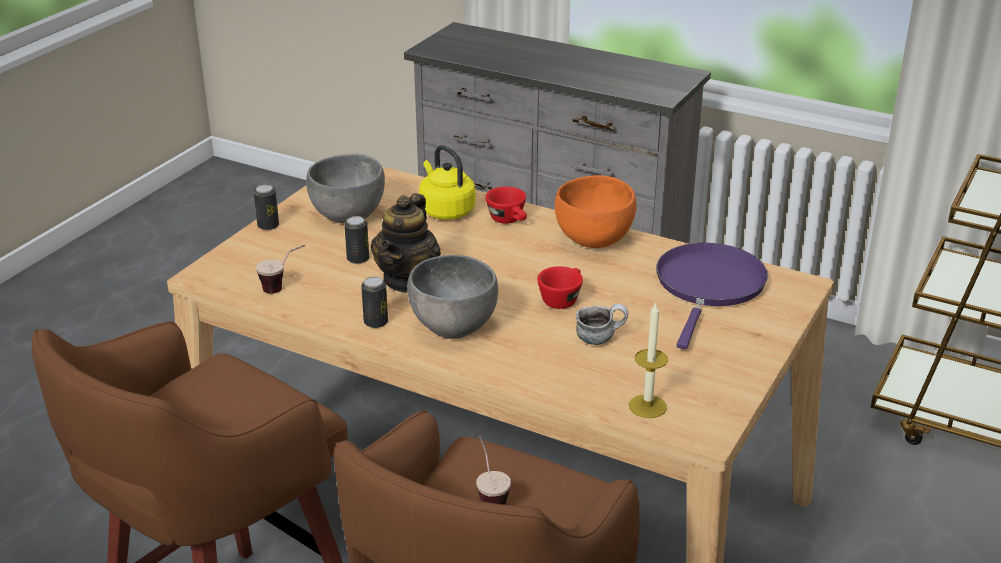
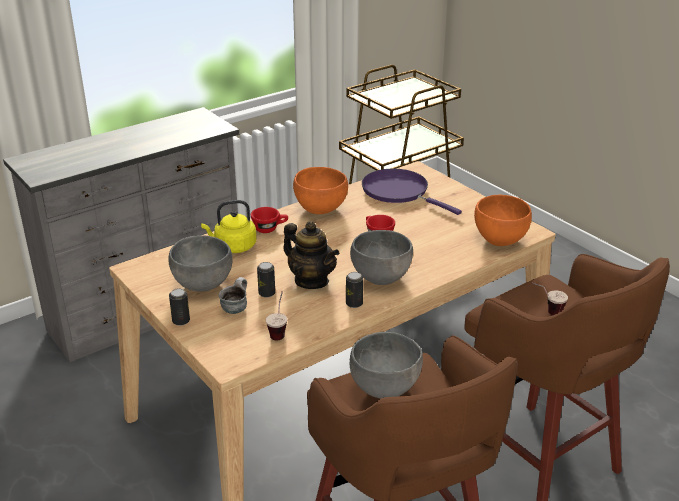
camera: 65 degrees left, 0 degrees up
(224, 395) = (385, 388): none -> grey bowl
(600, 339) = (427, 235): mug -> mug (235, 307)
(647, 406) = (500, 240): candle -> orange bowl

